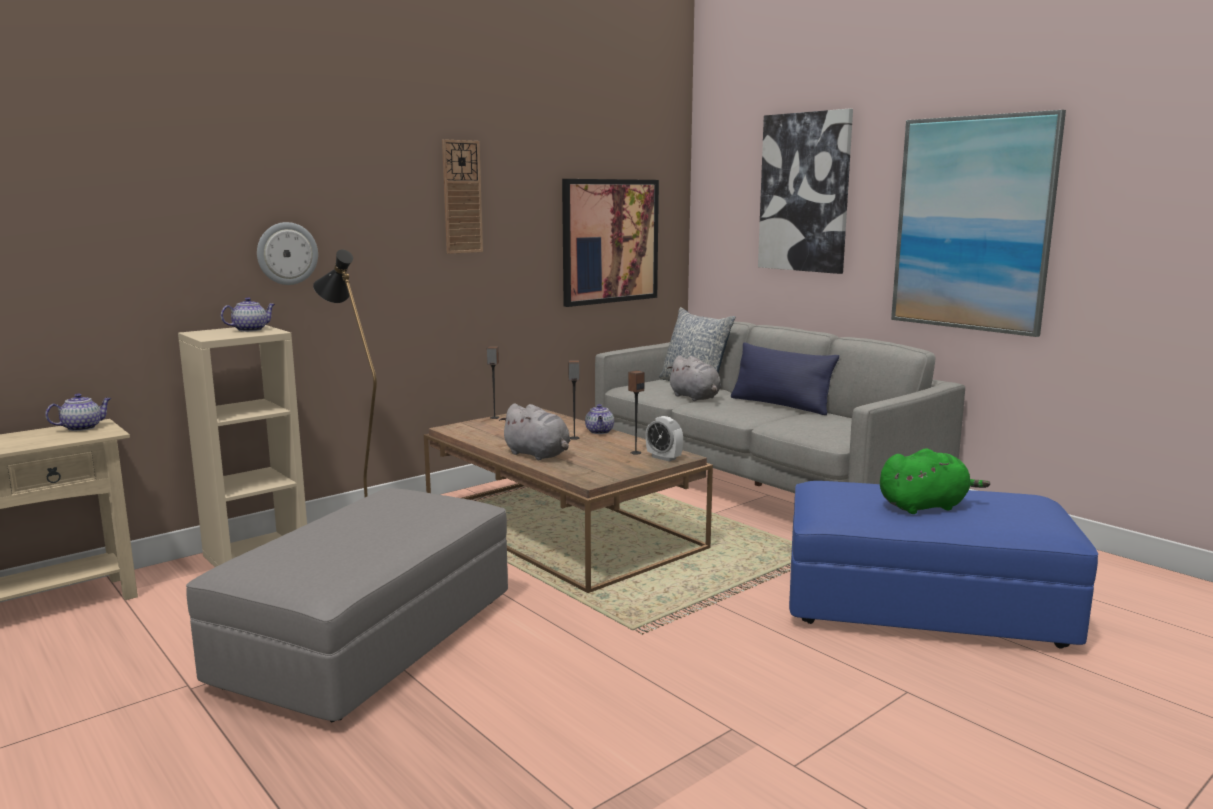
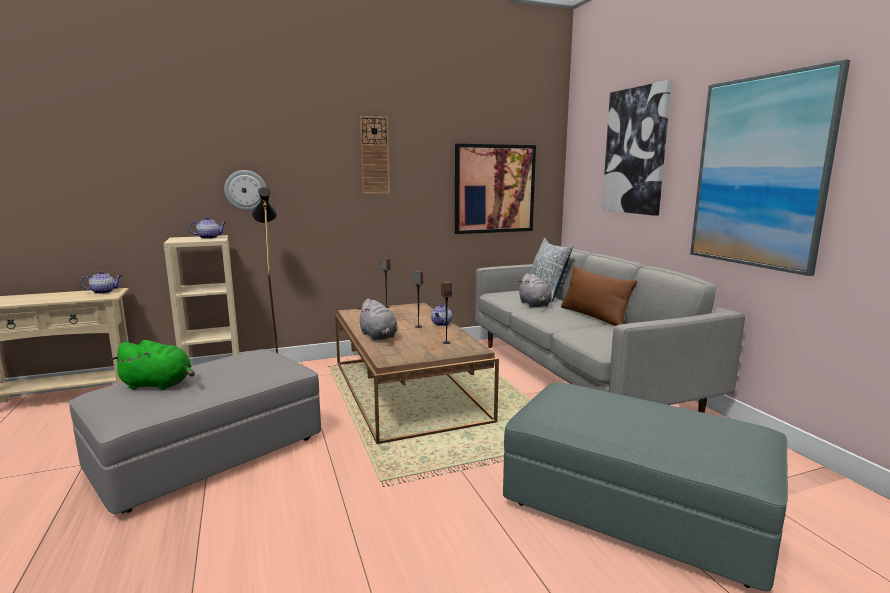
camera: 20 degrees right, 0 degrees up
(664, 458) = (461, 349): alarm clock -> none
(780, 405) = (593, 316): blue pillow -> brown pillow
(923, 606) = (635, 509): blue ottoman -> grey ottoman
(925, 506) = (633, 422): green plush toy -> green plush toy (159, 385)

